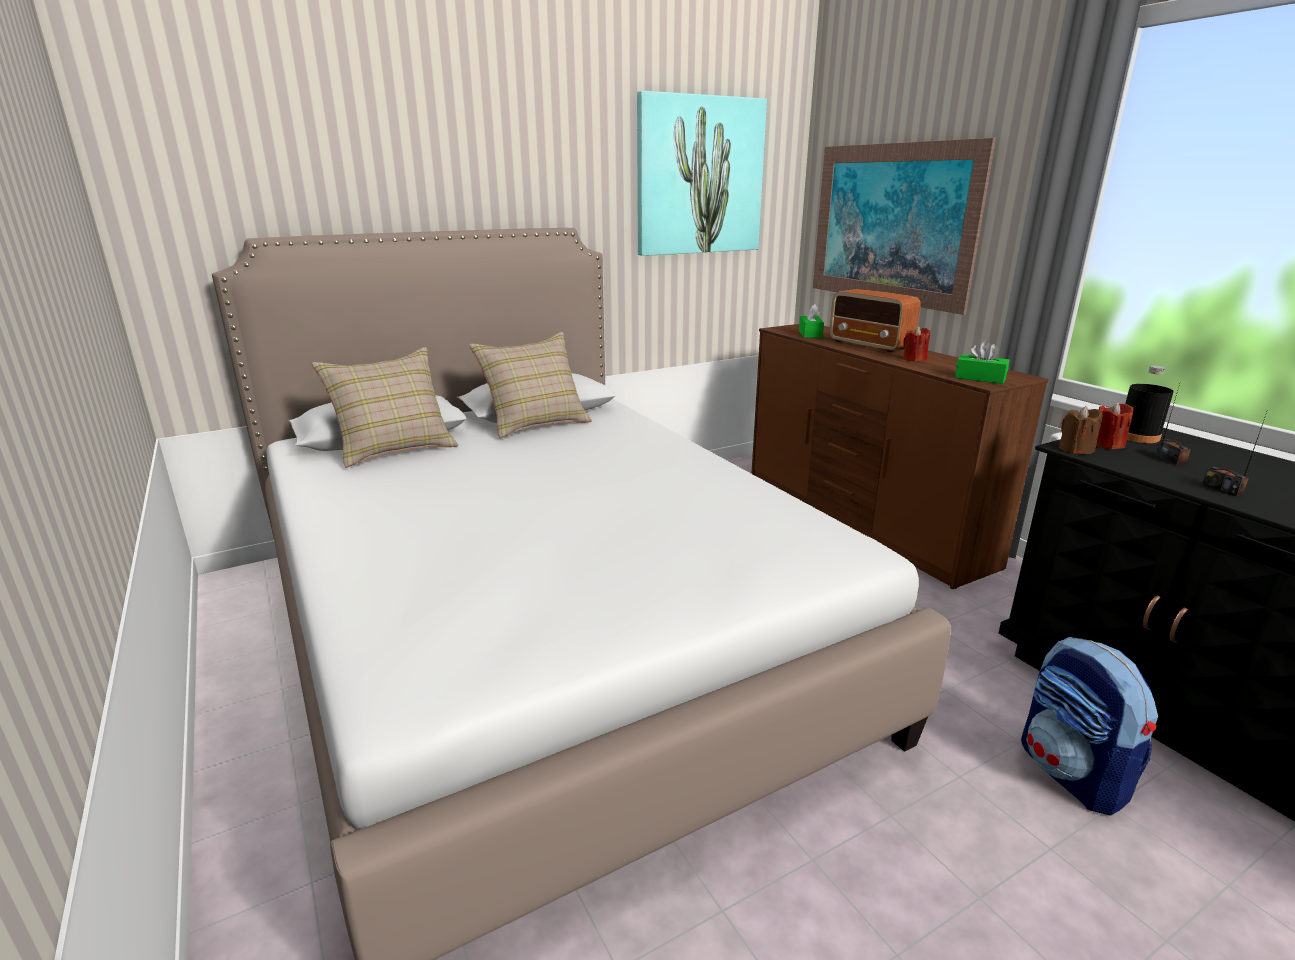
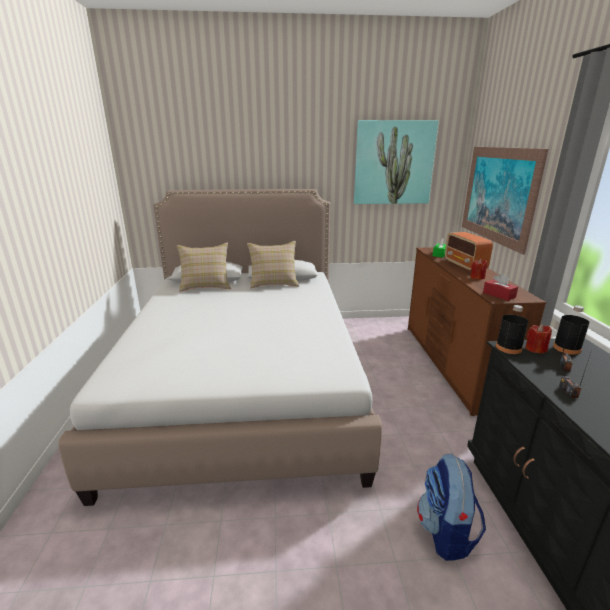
camera: 25 degrees right, 0 degrees up
(980, 378) = (499, 295): green tissue box -> red tissue box
(1075, 449) = (508, 348): brown candle -> black bottle

